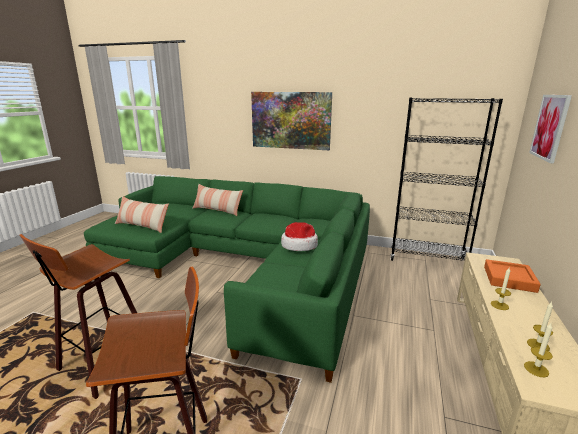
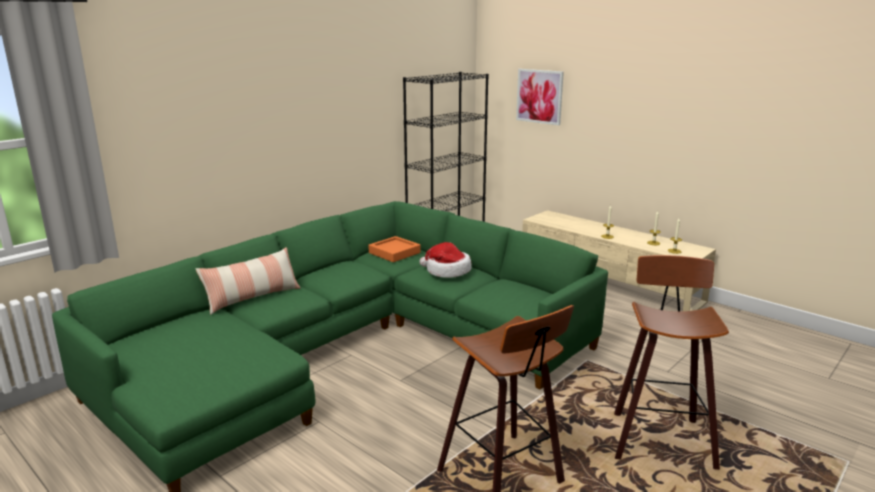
camera: 65 degrees left, 0 degrees up
(142, 226) = (237, 363): pillow -> none
(290, 120) = (278, 125): picture -> none
(509, 279) = (575, 223): orange tray -> orange tray (394, 253)

